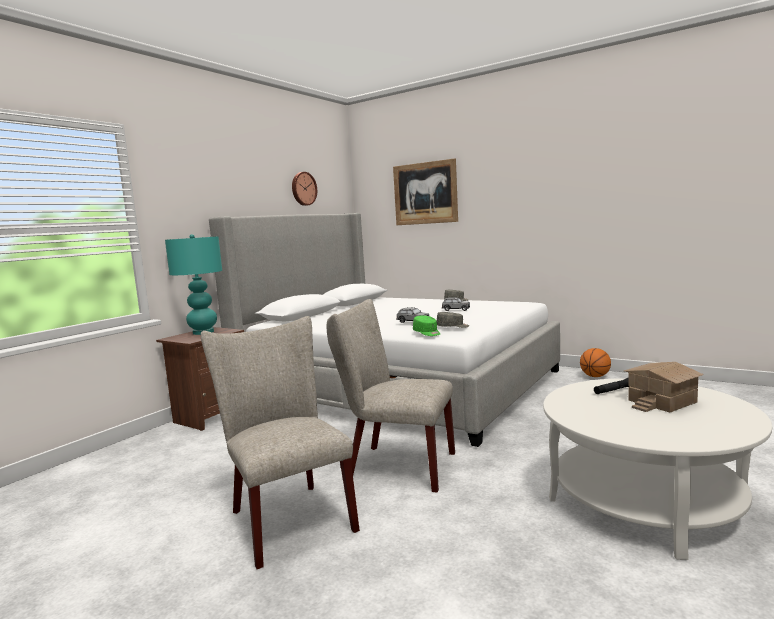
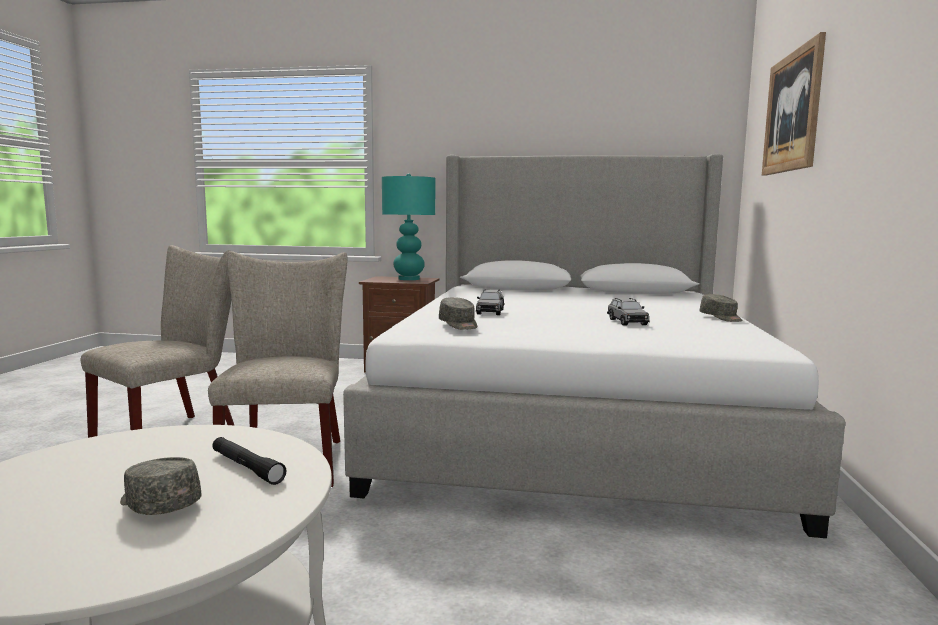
camera: 65 degrees right, 0 degrees up
(303, 189) = (621, 119): wall clock -> none
(427, 333) = (416, 320): green cap -> none
(595, 376) = (861, 594): basketball -> none
(663, 401) = (158, 503): toy house -> grey cap

